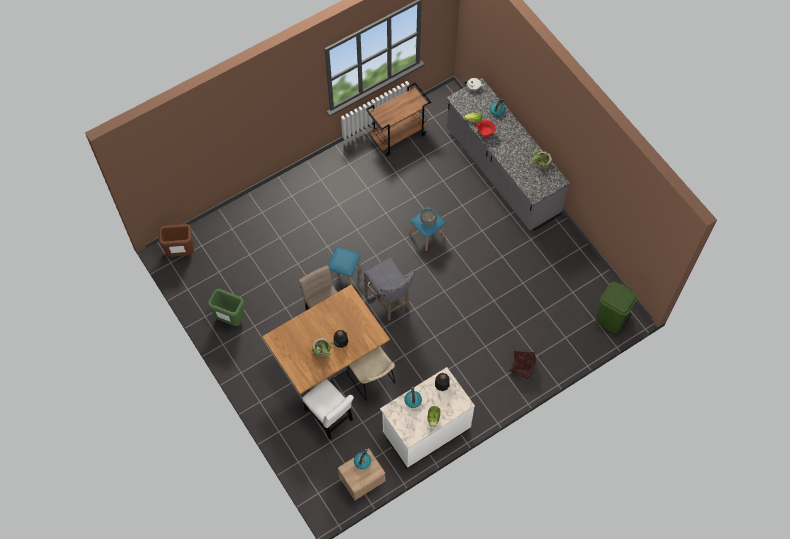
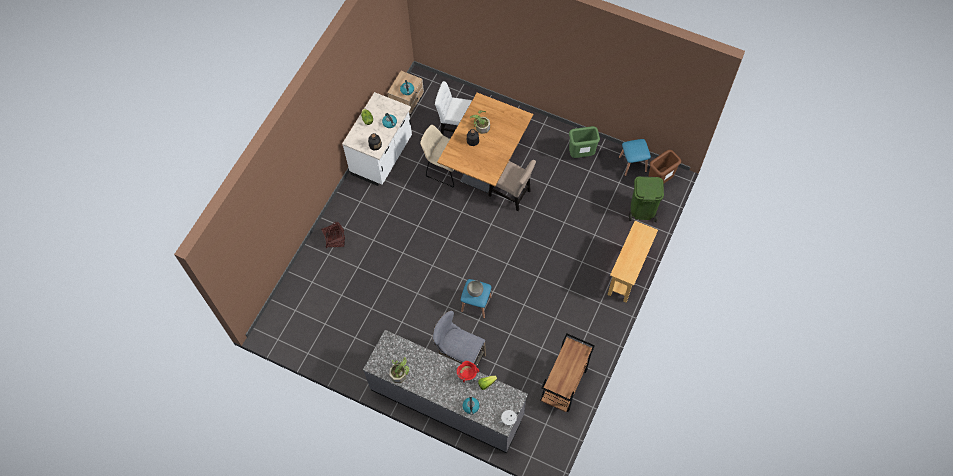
camera: 150 degrees right, 0 degrees up
(279, 189) = (627, 274): none -> beige console table
(345, 274) = (520, 234): blue stool -> blue stool (632, 164)
(389, 301) = (471, 233): grey stool -> grey stool (459, 358)
(611, 319) = (281, 317): green trash can -> green trash can (642, 211)

